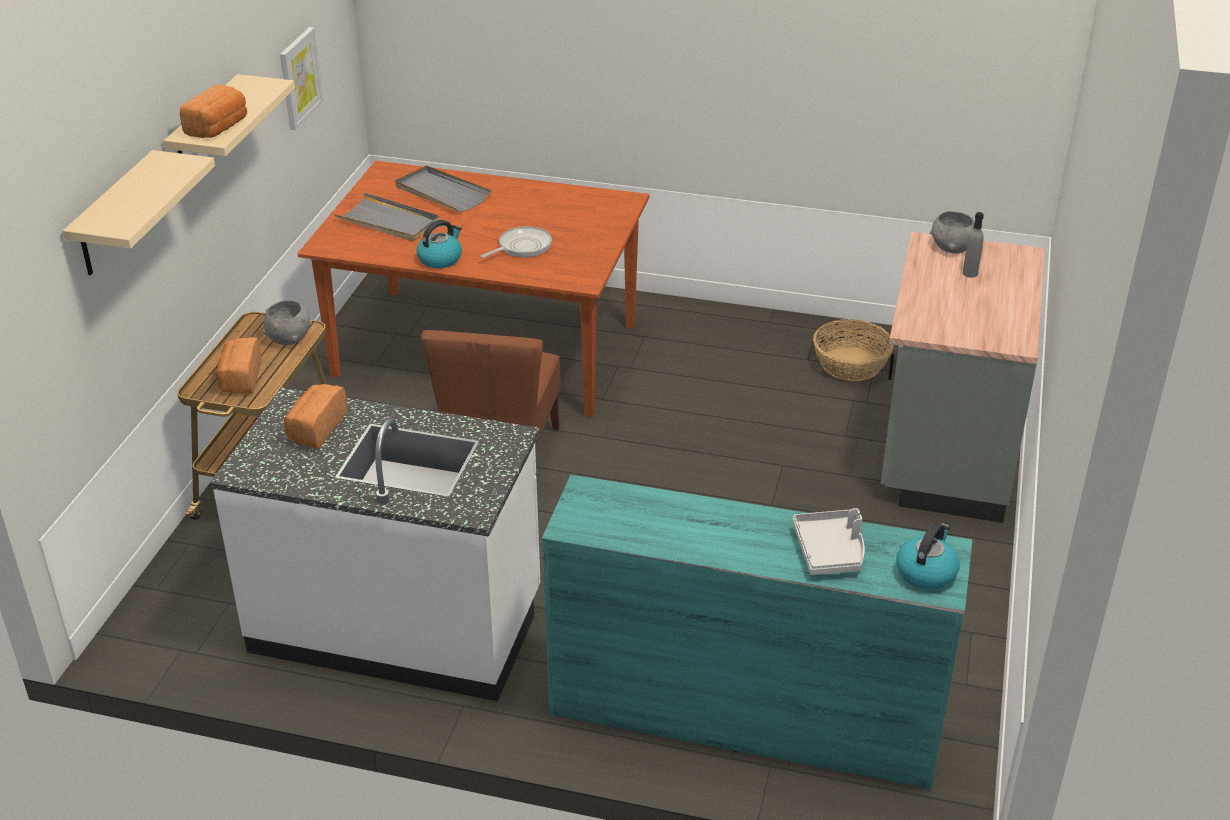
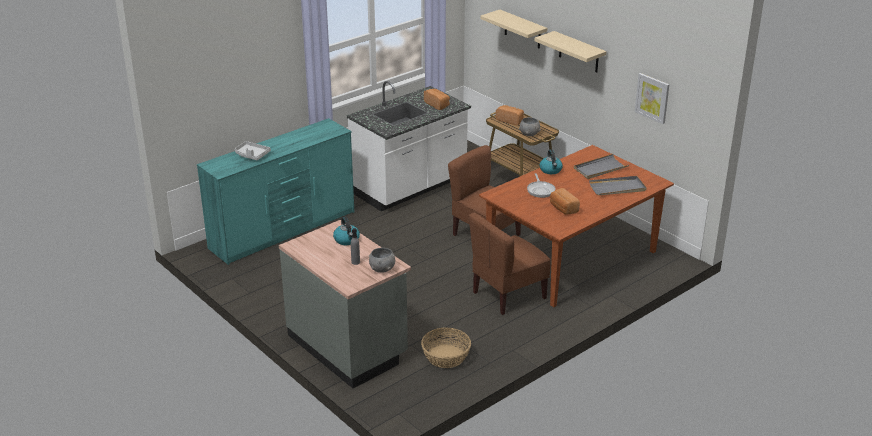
camera: 125 degrees right, 5 degrees down
(219, 128) = (553, 39): bread -> bread (563, 209)
(649, 369) = (508, 295): none -> brown chair
(926, 572) = (219, 165): kettle -> kettle (347, 240)

